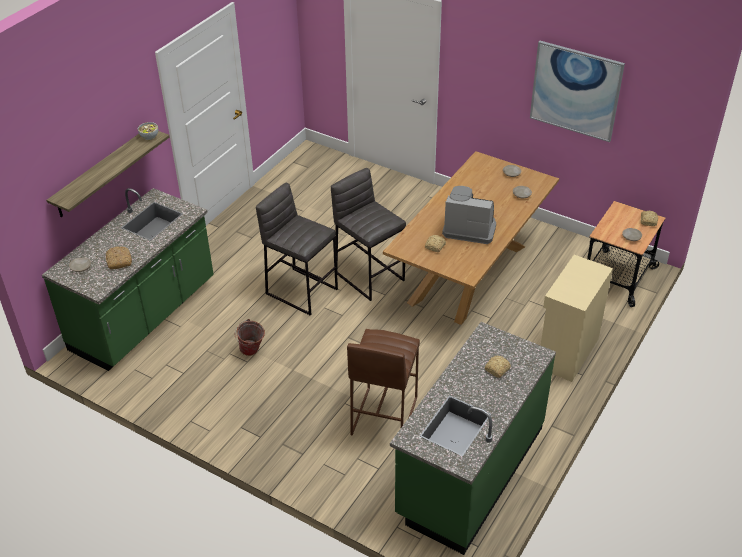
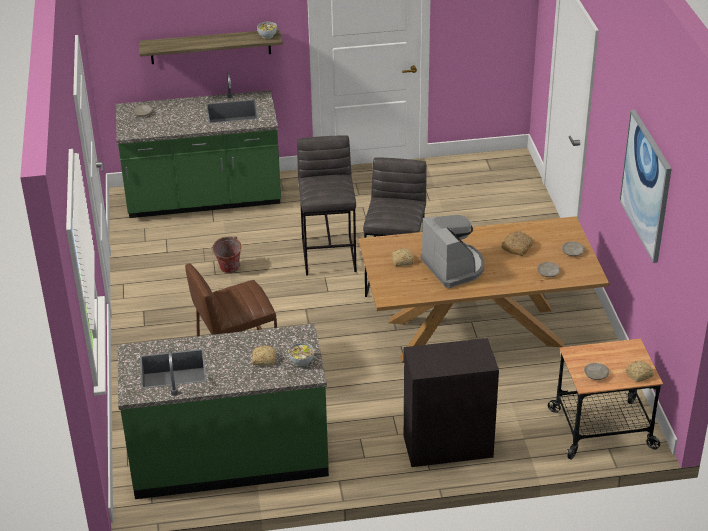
camera: 50 degrees right, 5 degrees down
(118, 261) = (168, 124): bread -> bread (517, 247)
(519, 351) = (301, 361): none -> bowl
(566, 352) = (447, 445): beige cabinet -> black cabinet

